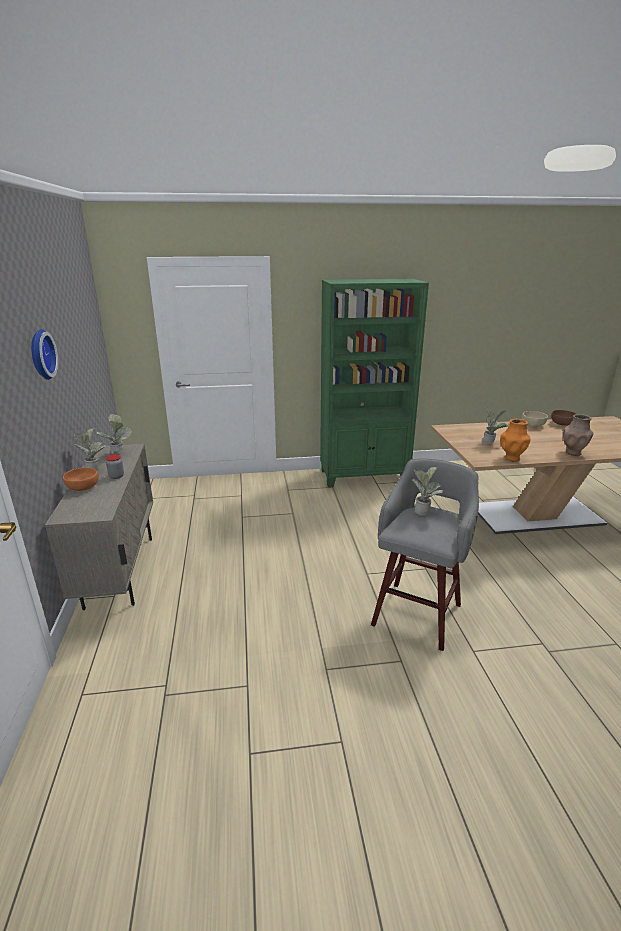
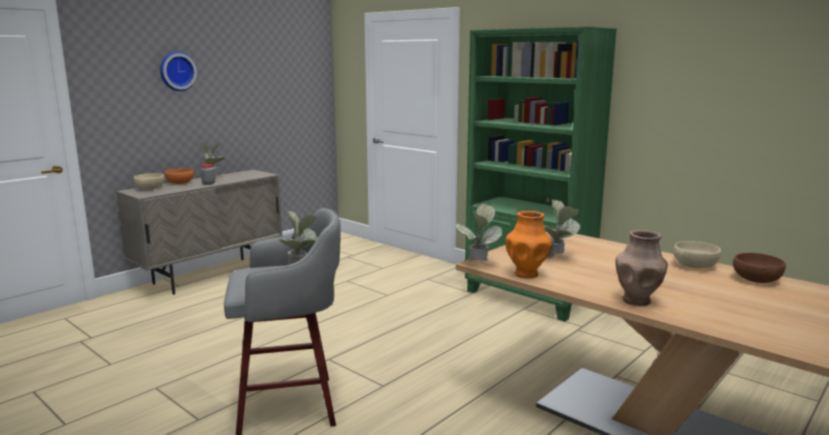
camera: 50 degrees right, 10 degrees down
(75, 505) = (150, 188): none -> beige bowl
(118, 454) = (248, 175): potted plant -> potted plant (477, 264)

